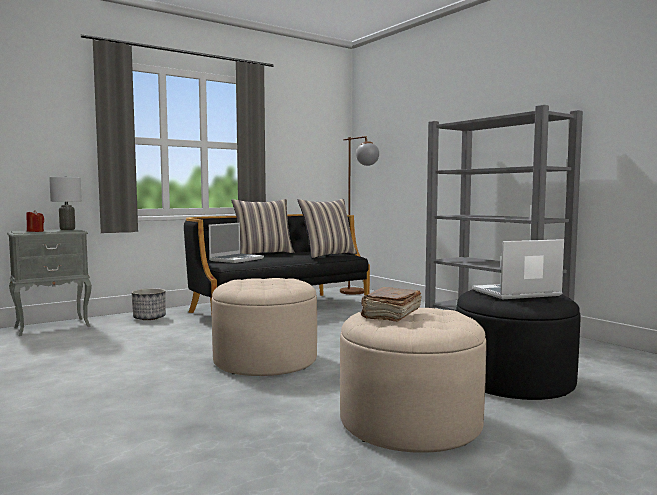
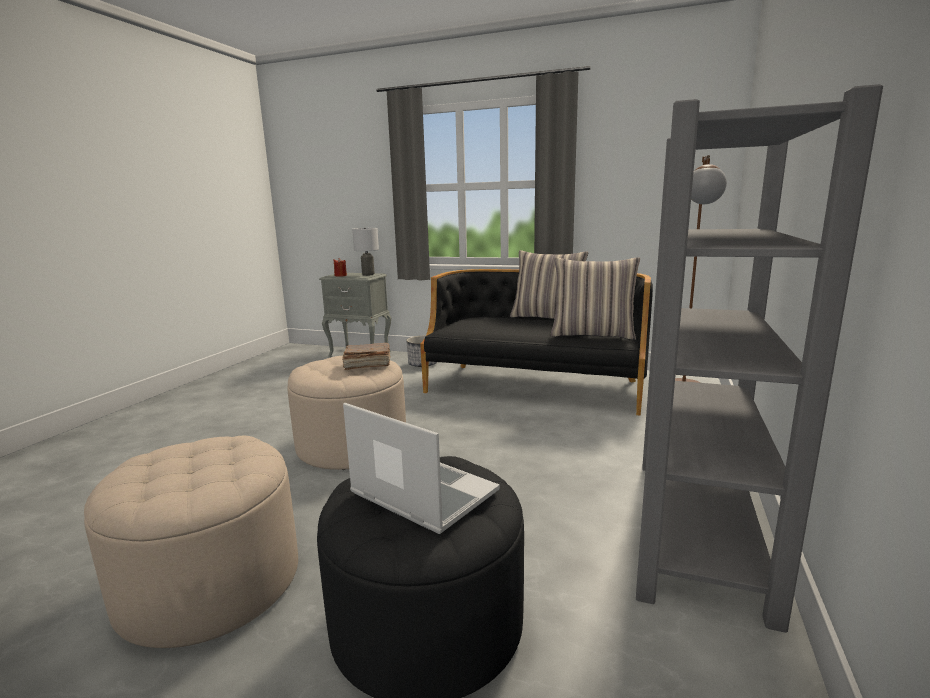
camera: 55 degrees right, 10 degrees up
(236, 259) = (484, 322): laptop -> none
(390, 315) = (194, 454): brown book -> brown book (367, 365)

